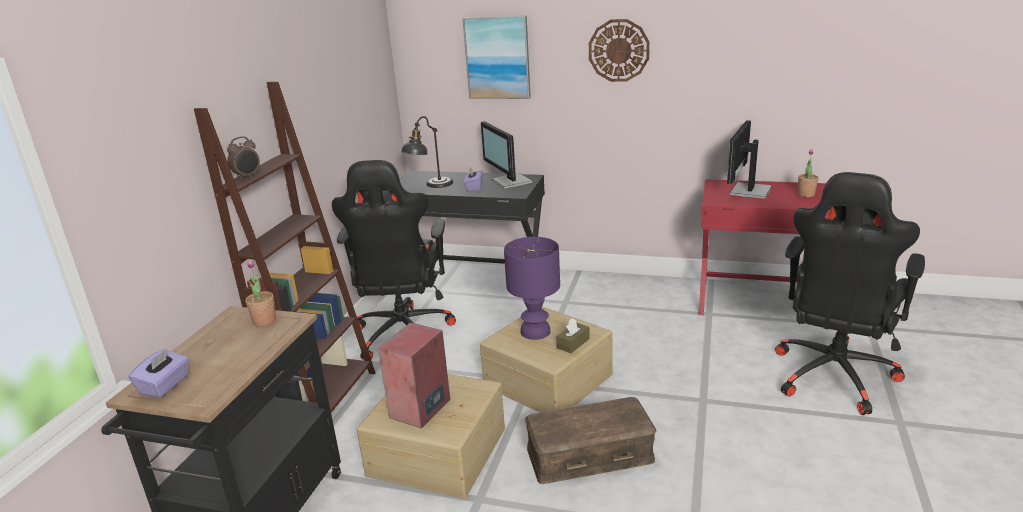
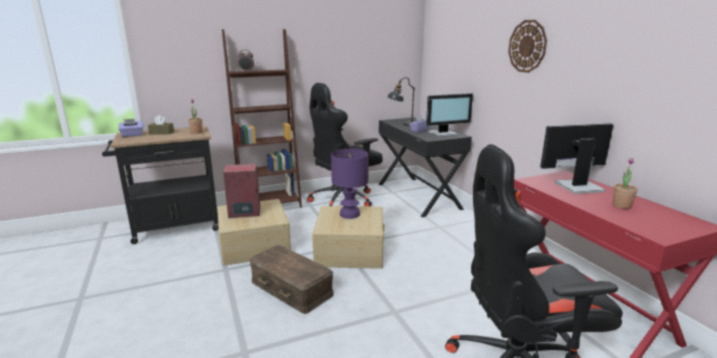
camera: 50 degrees right, 5 degrees down
(497, 57) = (464, 46): picture -> none
(510, 181) = (444, 133): monitor -> monitor turned 135 degrees counterclockwise
(573, 343) = (350, 227): brown tissue box -> brown tissue box (161, 132)

